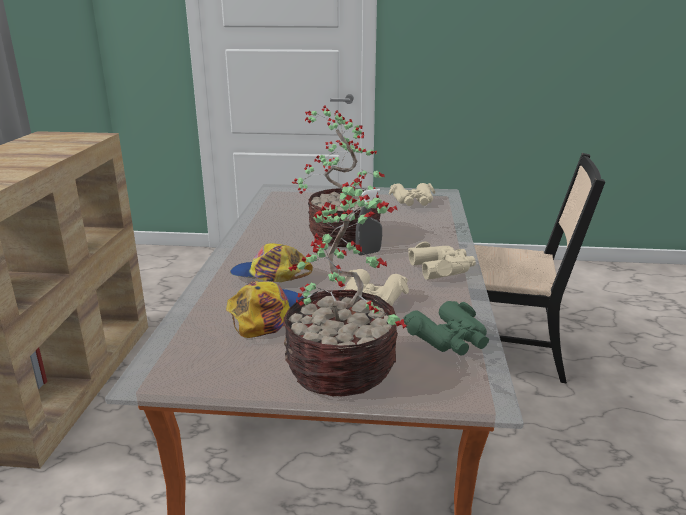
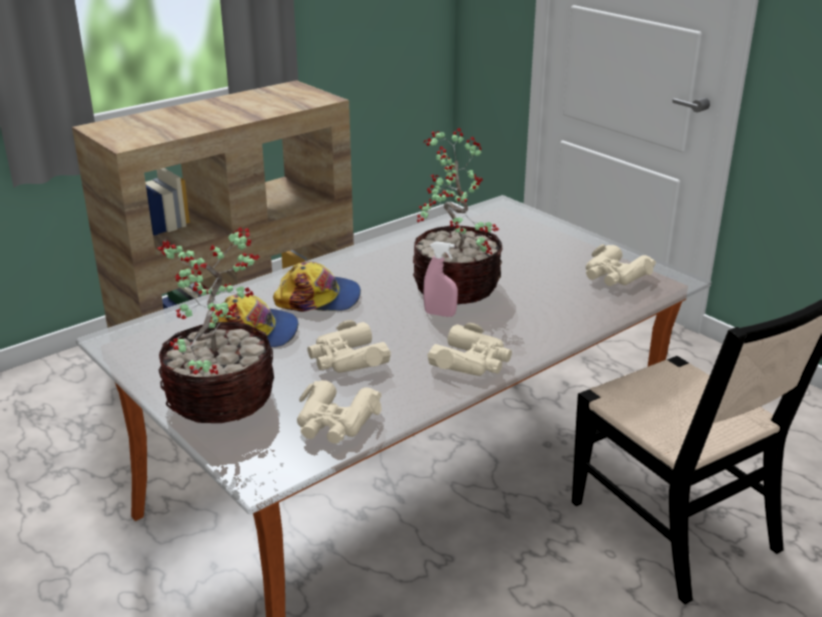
camera: 45 degrees right, 5 degrees up
(270, 275) = (319, 298): cap -> cap turned 120 degrees clockwise
(368, 253) = (440, 314): grey spray bottle -> pink spray bottle
(449, 338) = (335, 422): green binoculars -> beige binoculars

